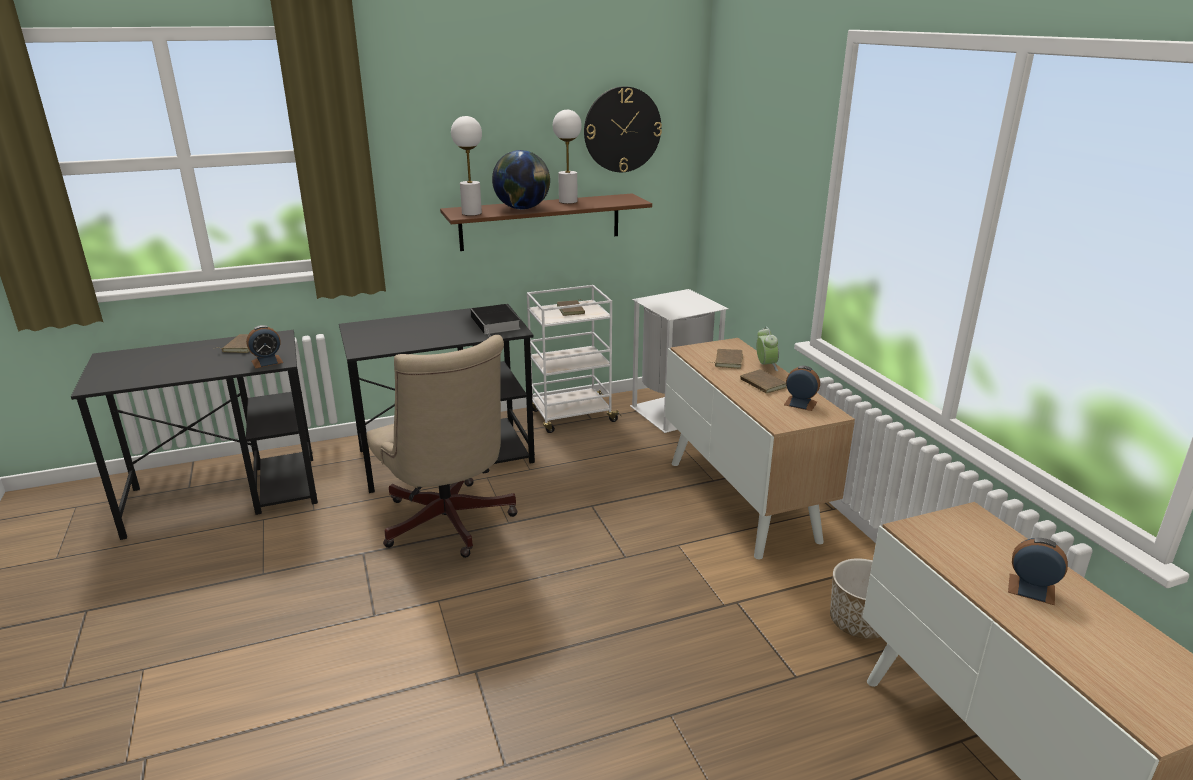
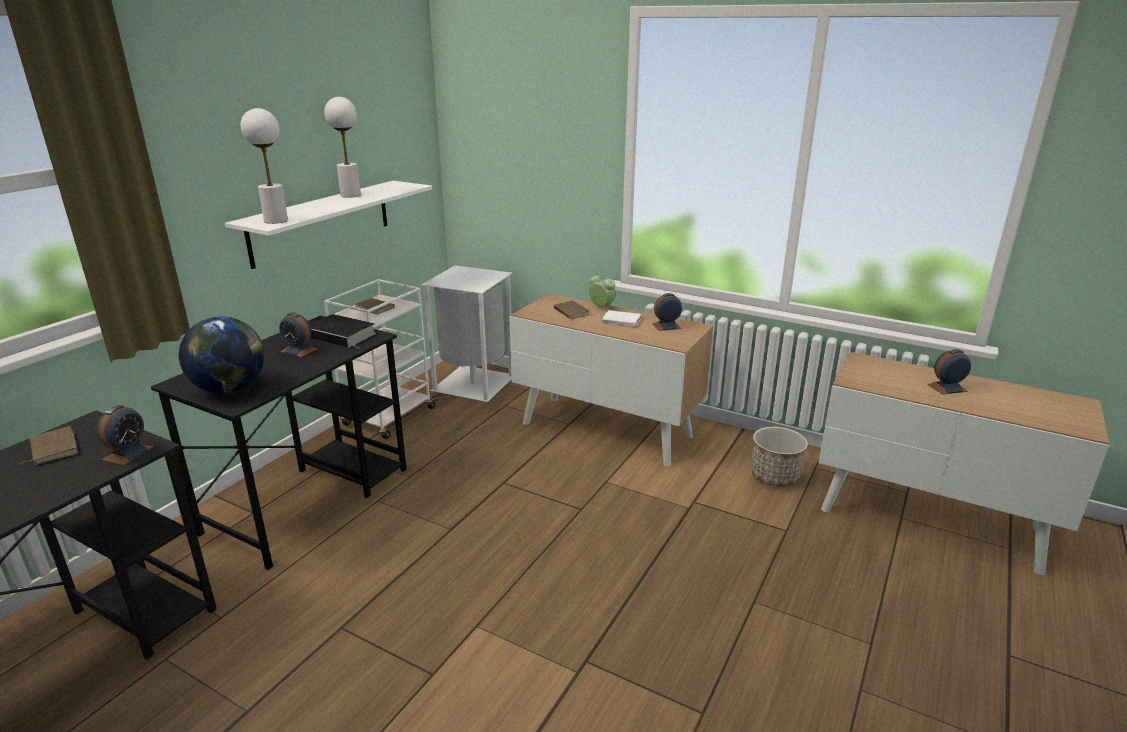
camera: 40 degrees left, 0 degrees up
(448, 526) = (397, 559): beige office chair -> none
(452, 326) = (299, 350): none -> alarm clock
(522, 208) = (321, 208): globe -> globe (230, 389)
(540, 222) = (321, 222): brown shelf -> white shelf
(622, 130) = (377, 116): wall clock -> none
(761, 384) = (621, 321): brown book -> white book

